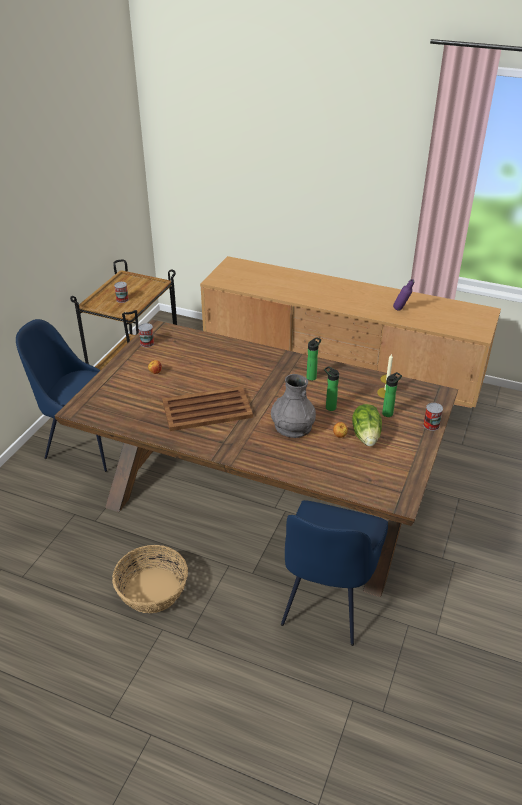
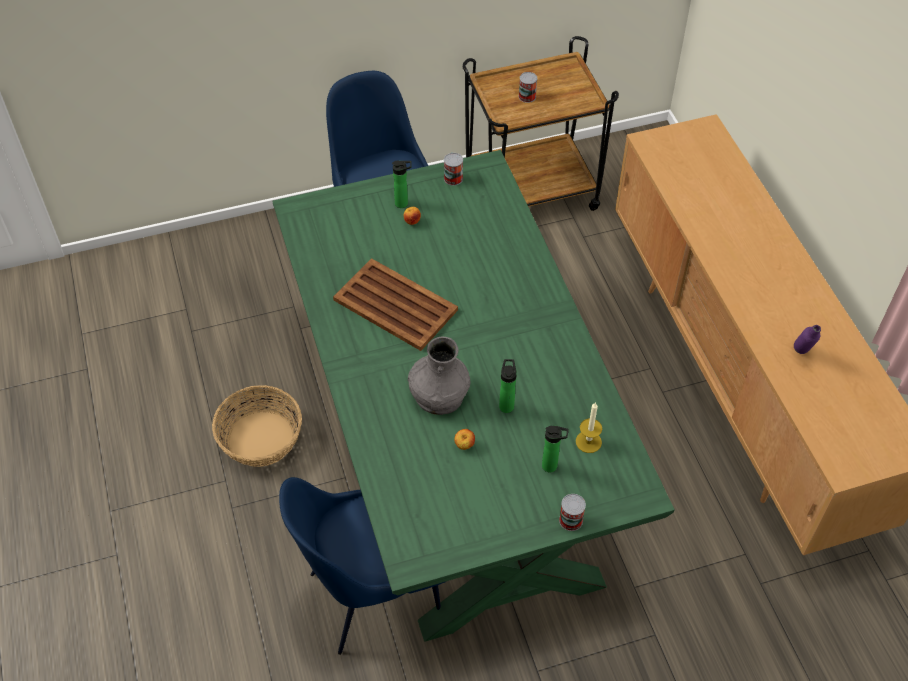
camera: 50 degrees right, 15 degrees up
(262, 503) = (455, 445): brown dining table -> green dining table
(312, 377) = (546, 355): bottle -> bottle (403, 203)
(366, 435) = (489, 469): lettuce -> none

